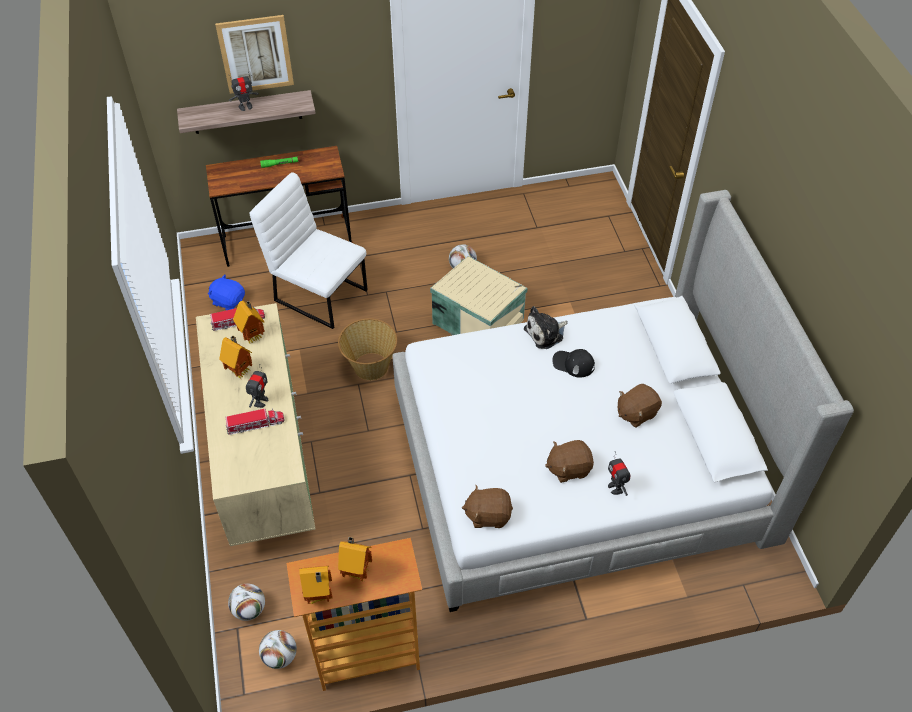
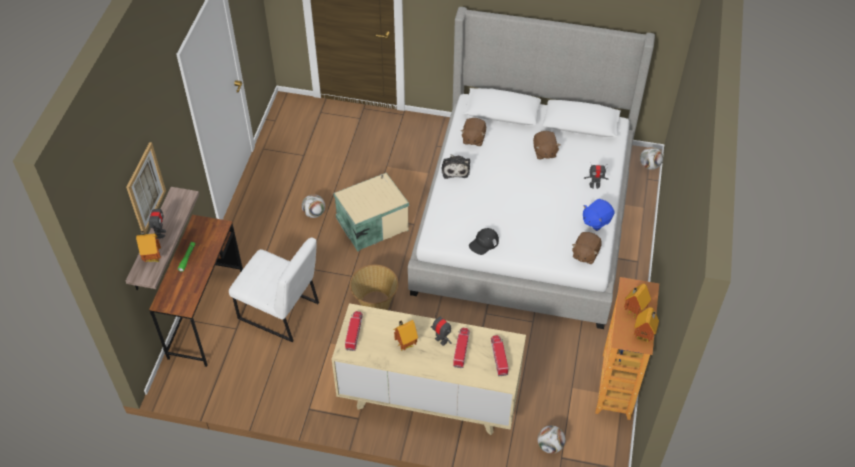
camera: 65 degrees left, 0 degrees up
(228, 301) = (247, 377): blue plush toy -> blue plush toy (596, 220)
(253, 336) = (375, 327): toy house -> toy house (153, 258)
(259, 465) = (498, 357): none -> toy truck
(280, 656) = (594, 437): football -> football (649, 165)
(319, 293) = (280, 312): white chair -> white chair turned 120 degrees counterclockwise
(568, 468) = (569, 201): brown plush toy -> brown plush toy (473, 139)
(573, 364) = (489, 165): black cap -> black cap (483, 243)

